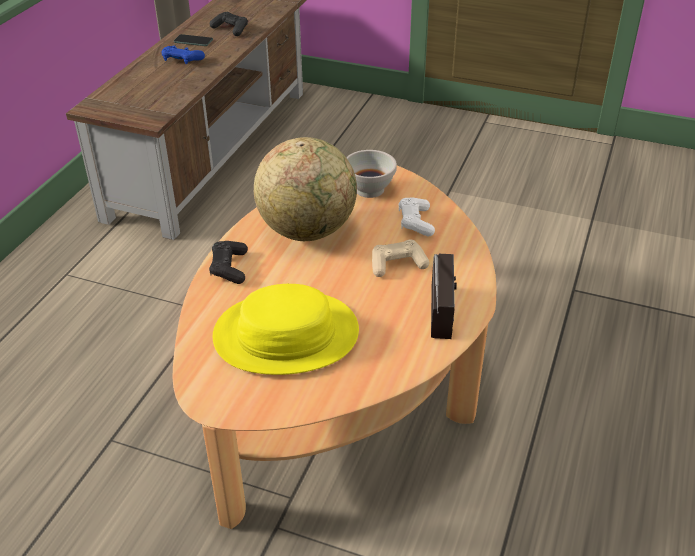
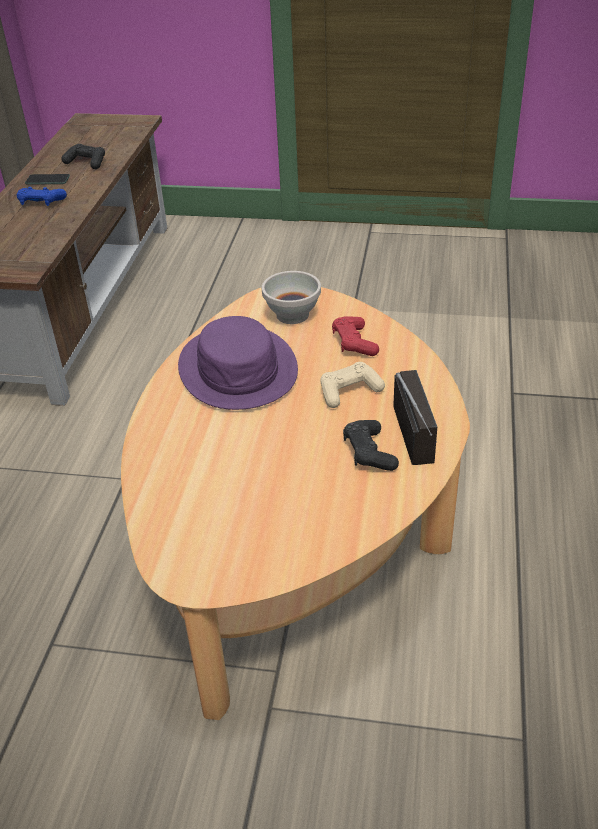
camera: 10 degrees left, 0 degrees up
(229, 268) = (162, 424): black game controller -> black game controller (369, 453)
(286, 335) = (251, 489): yellow hat -> none
(307, 230) = (238, 369): globe -> purple hat
(415, 222) = (354, 343): white game controller -> red game controller

